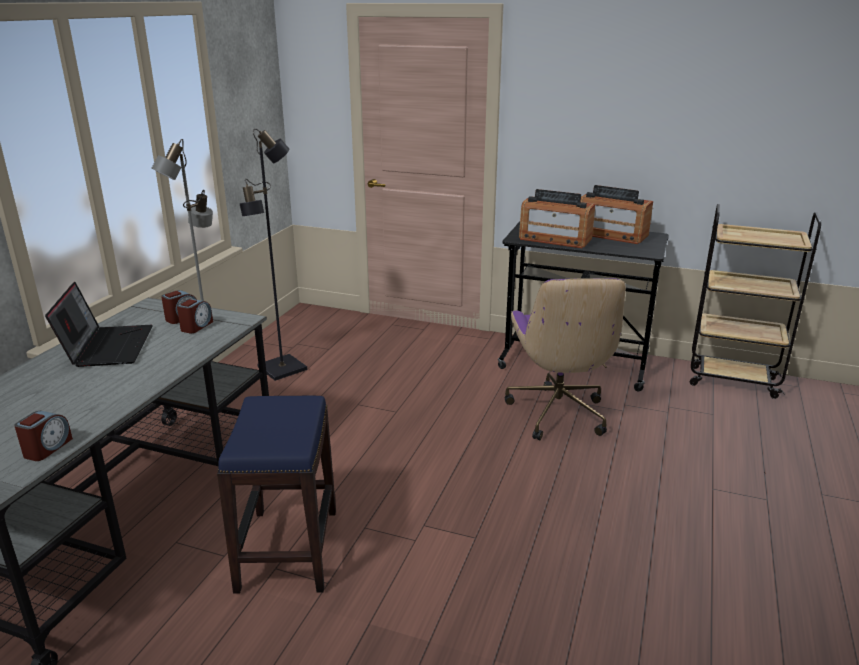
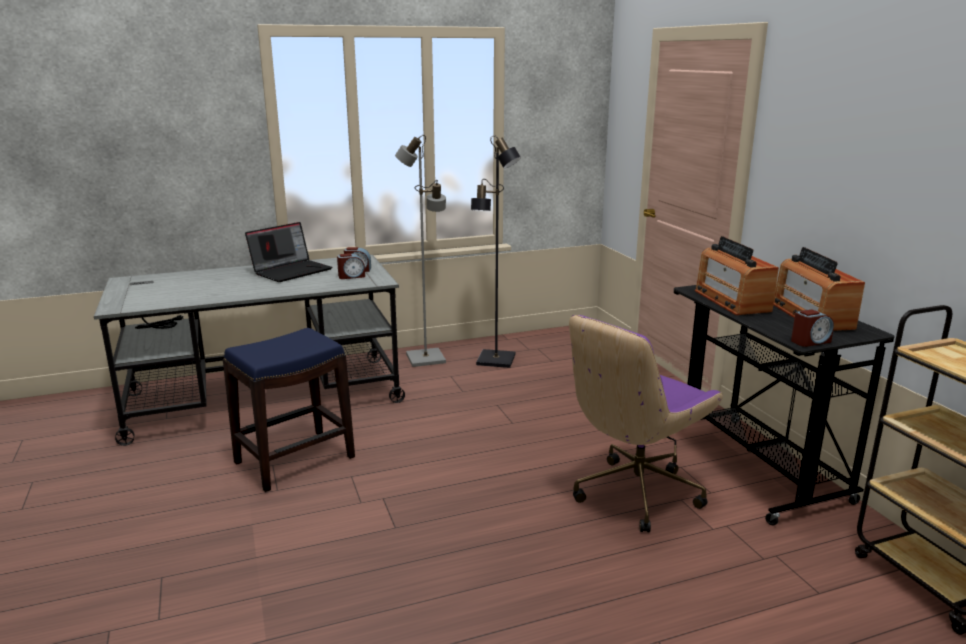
camera: 50 degrees right, 5 degrees down
(47, 448) = (162, 302): alarm clock -> alarm clock (810, 341)

